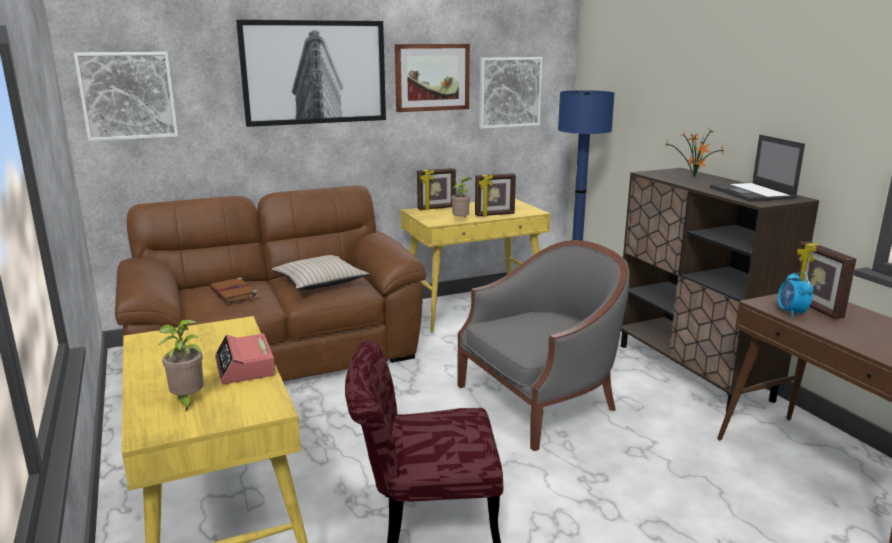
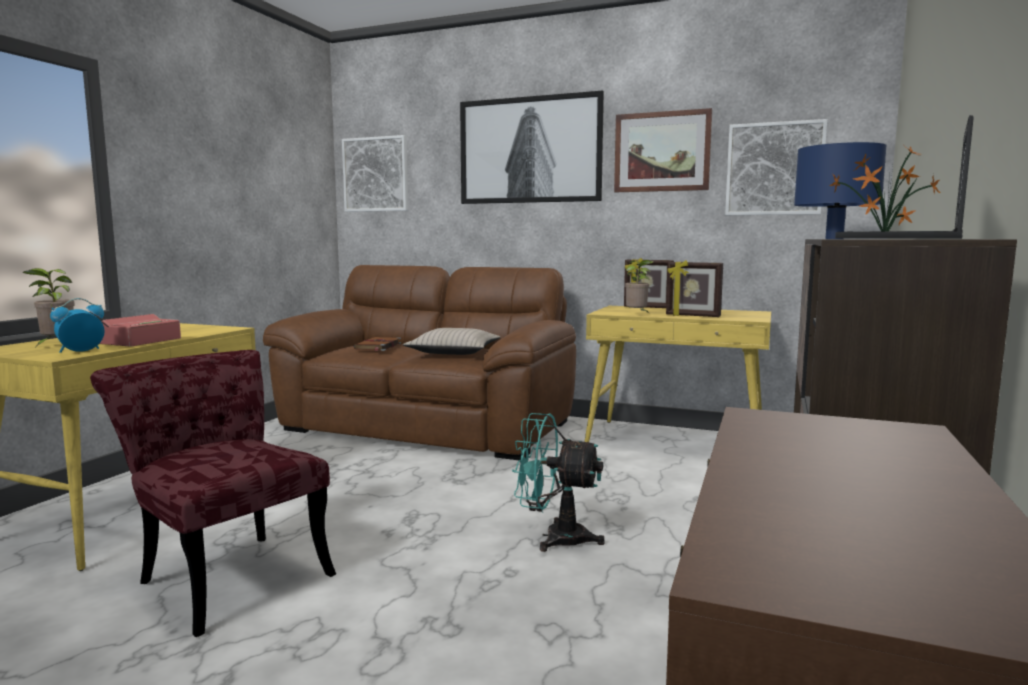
camera: 45 degrees right, 10 degrees down
(540, 402) = (554, 537): grey armchair -> turquoise fan
(791, 313) = (767, 433): alarm clock -> alarm clock (80, 351)
(815, 308) = (842, 441): picture frame -> none

